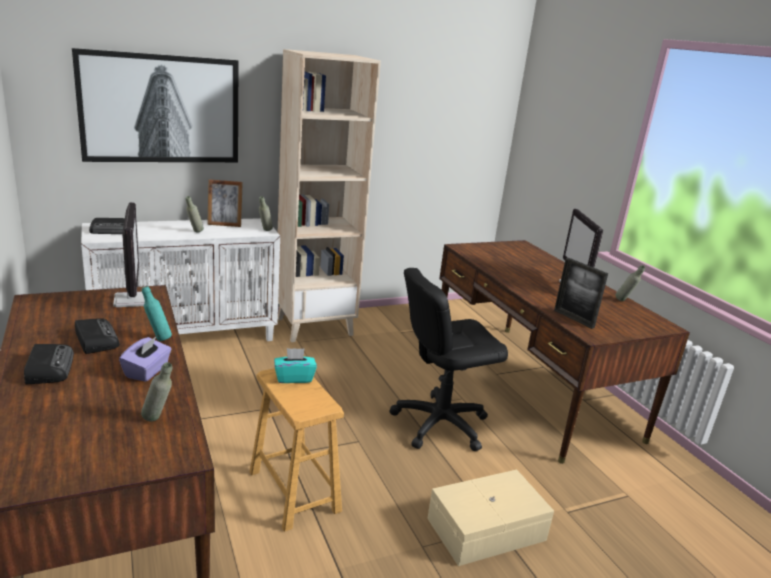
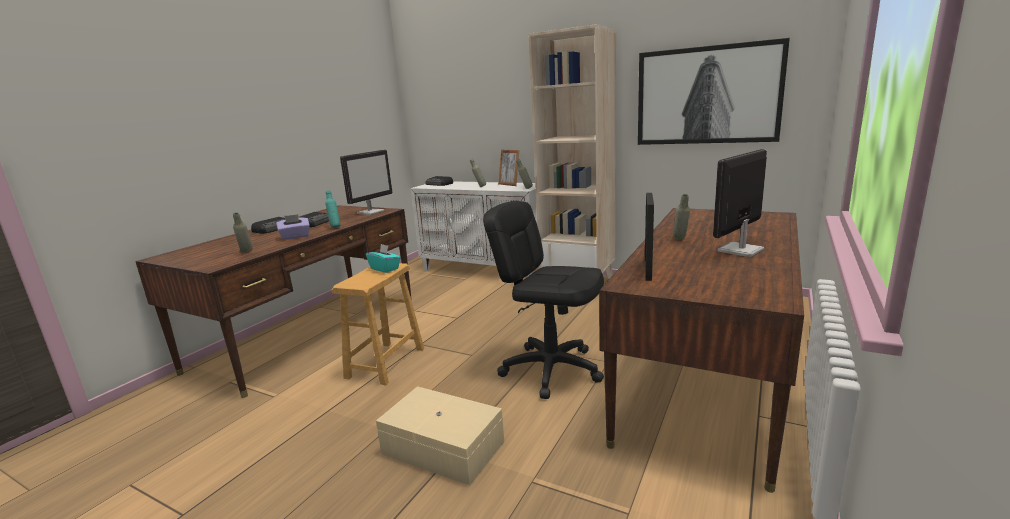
camera: 55 degrees right, 5 degrees down
(161, 109) = (476, 99): picture -> picture (707, 95)
(624, 301) = (779, 272): grey bottle -> grey bottle (680, 240)

